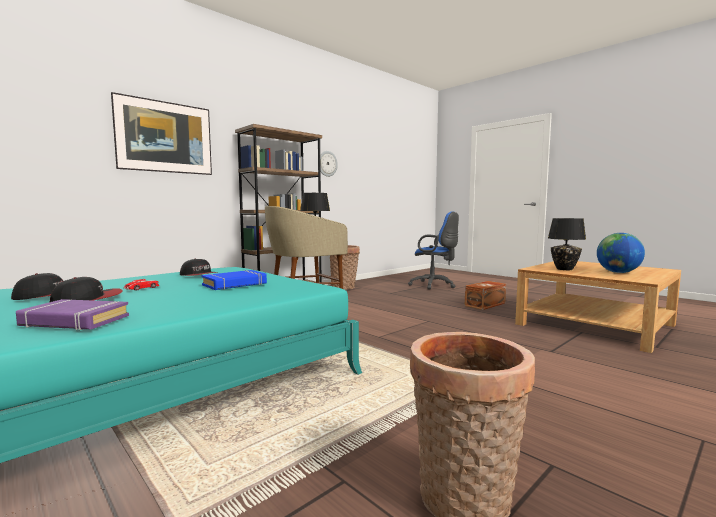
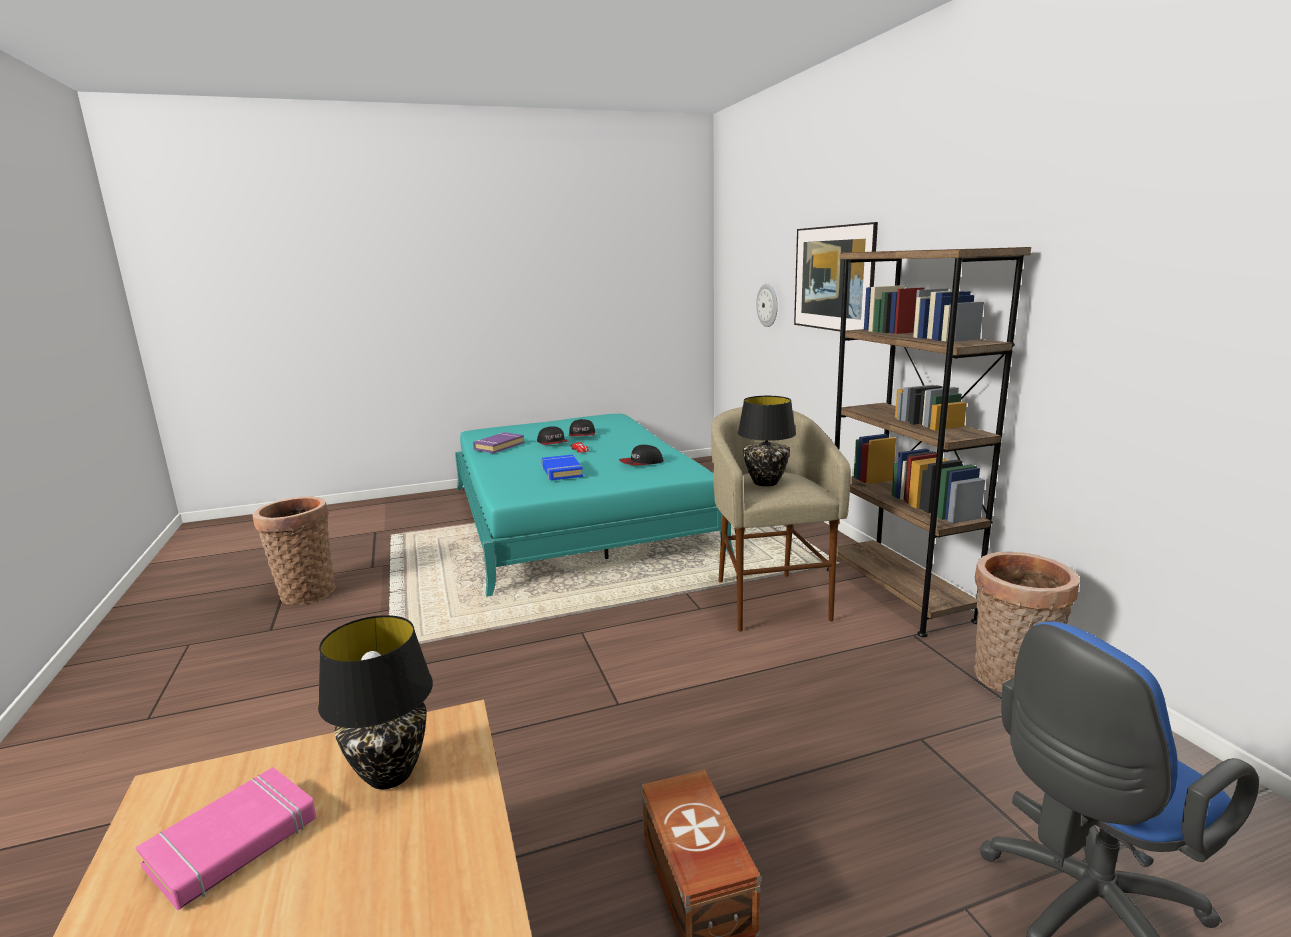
camera: 115 degrees right, 10 degrees up
(327, 163) = (1118, 310): wall clock -> wall clock (768, 305)
(618, 272) = (233, 843): globe -> pink book

